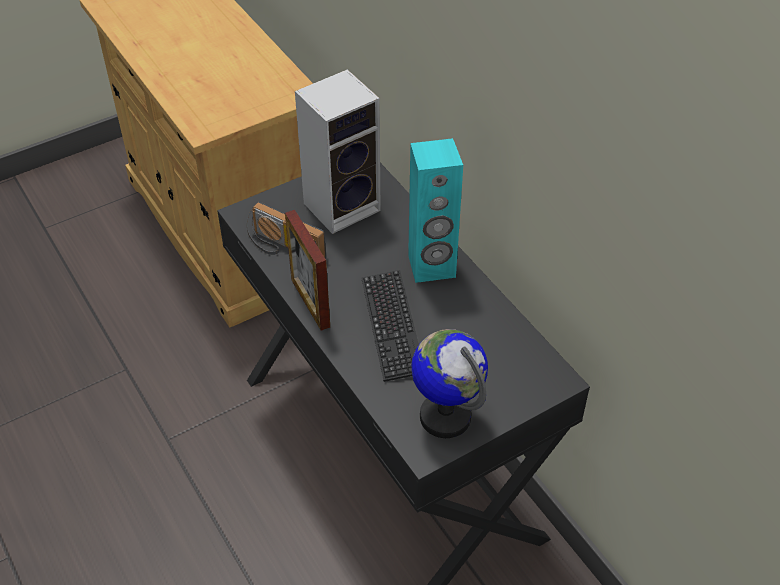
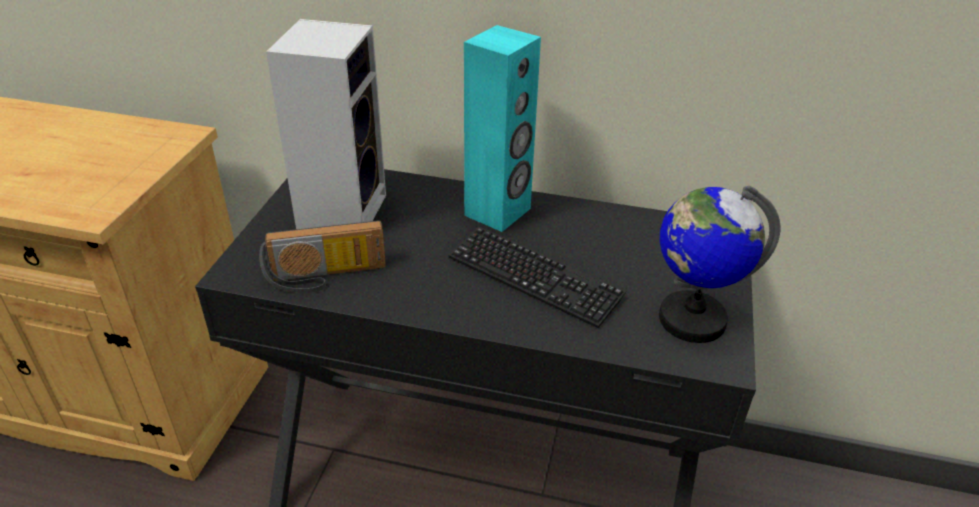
camera: 45 degrees left, 10 degrees down
(310, 303) = (425, 308): picture frame -> none

